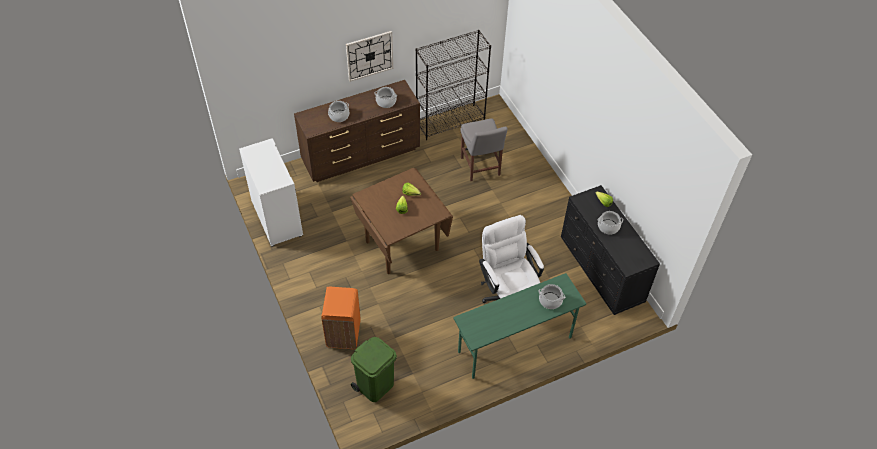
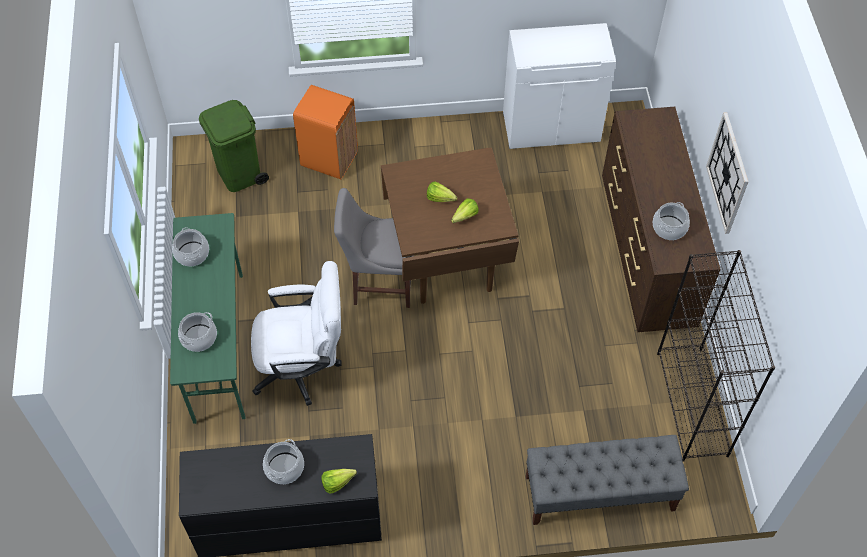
camera: 110 degrees right, 5 degrees up
(339, 116) = (652, 159): cooking pot -> cooking pot (192, 254)
(480, 168) = (568, 415): grey chair -> grey chair (379, 283)
(518, 148) = (599, 493): none -> grey bench

